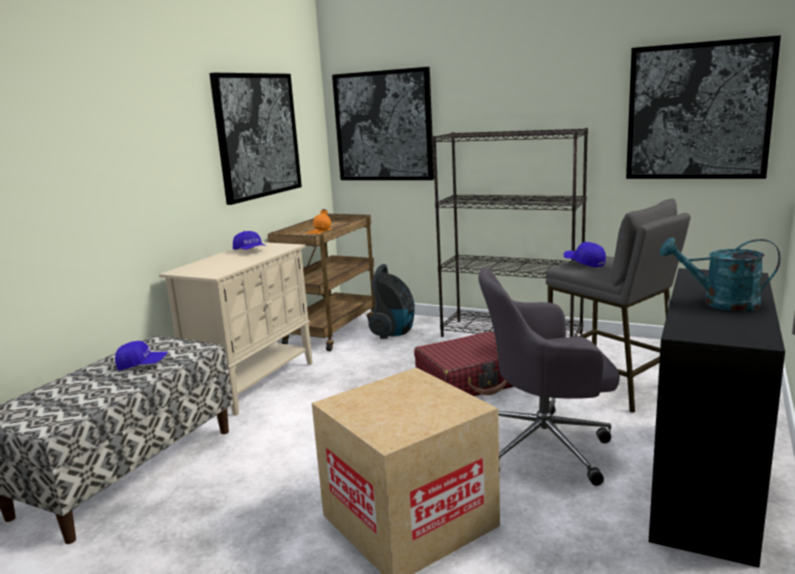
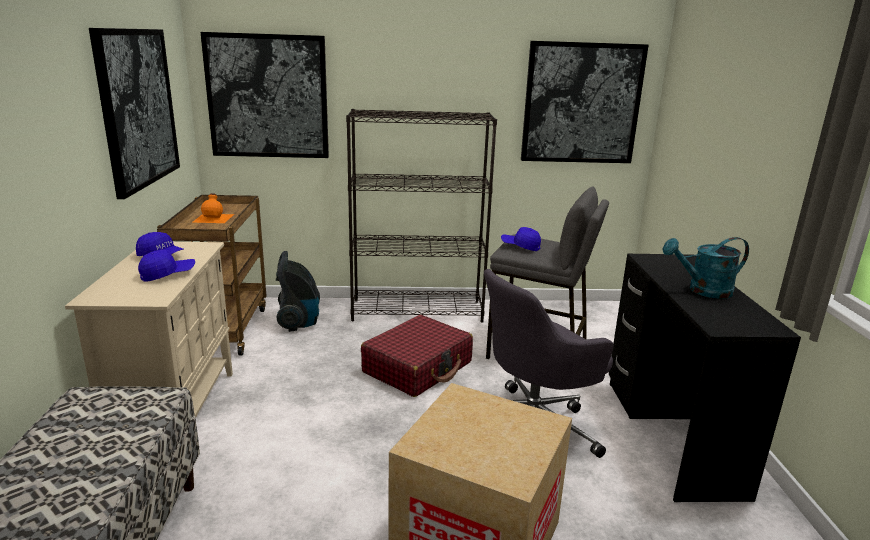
camera: 30 degrees left, 5 degrees up
(142, 365) = (98, 439): blue cap -> blue cap (168, 274)

